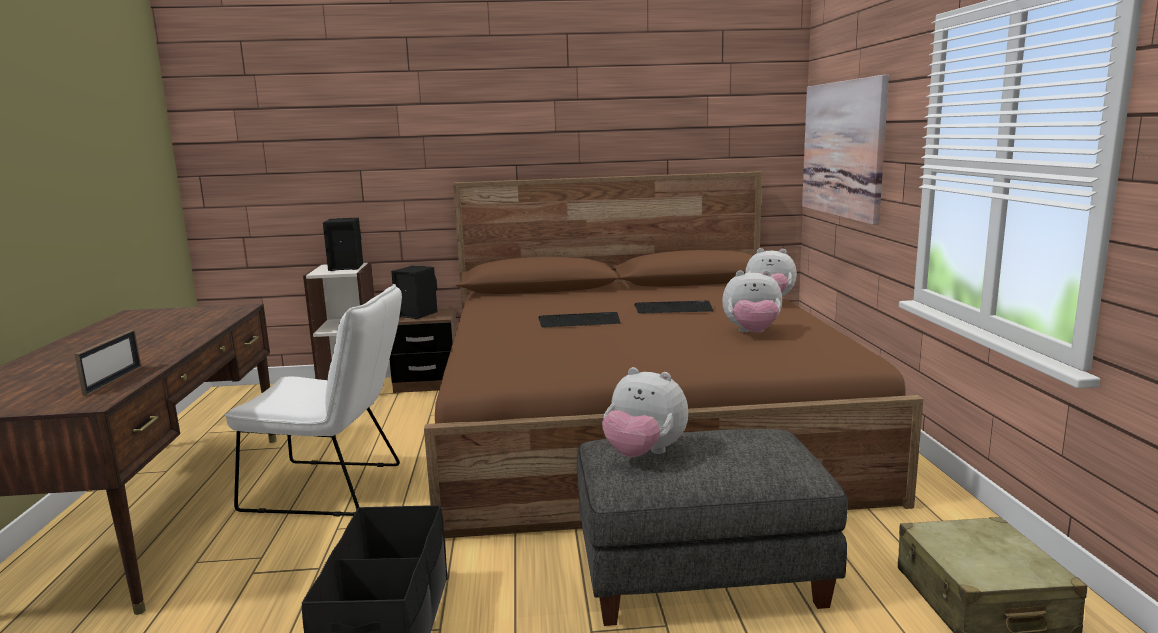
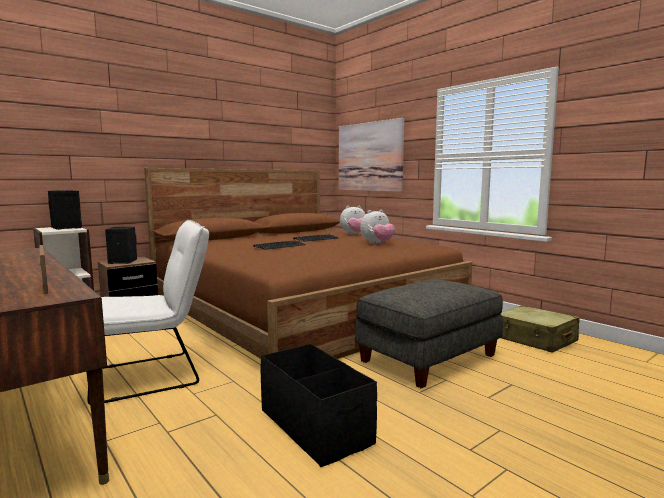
camera: 35 degrees left, 5 degrees down
(644, 454) = (409, 293): plush toy -> none

